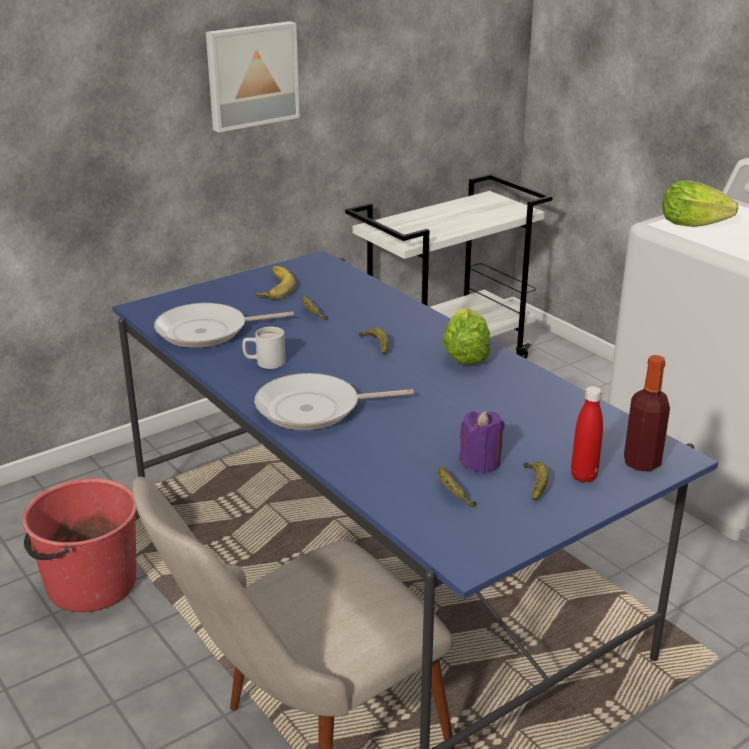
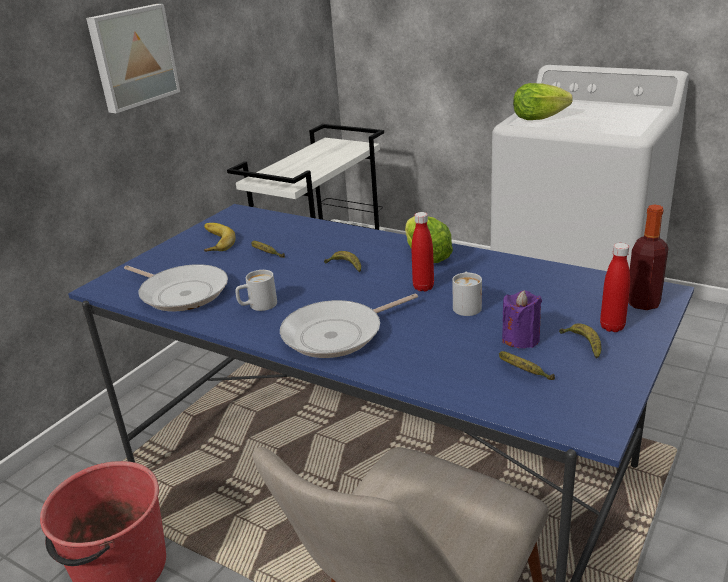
camera: 20 degrees left, 0 degrees up
(207, 332) = (181, 292): frying pan -> frying pan turned 105 degrees counterclockwise
(433, 386) = (423, 287): none -> red bottle
(459, 415) = (466, 305): none -> white mug

